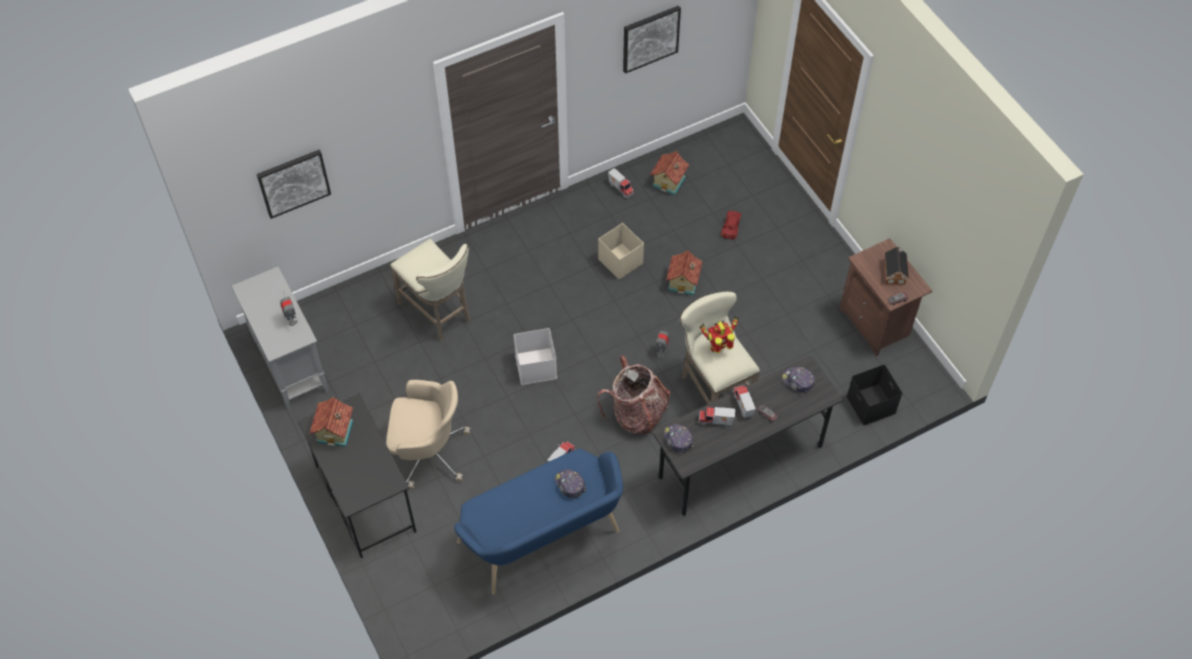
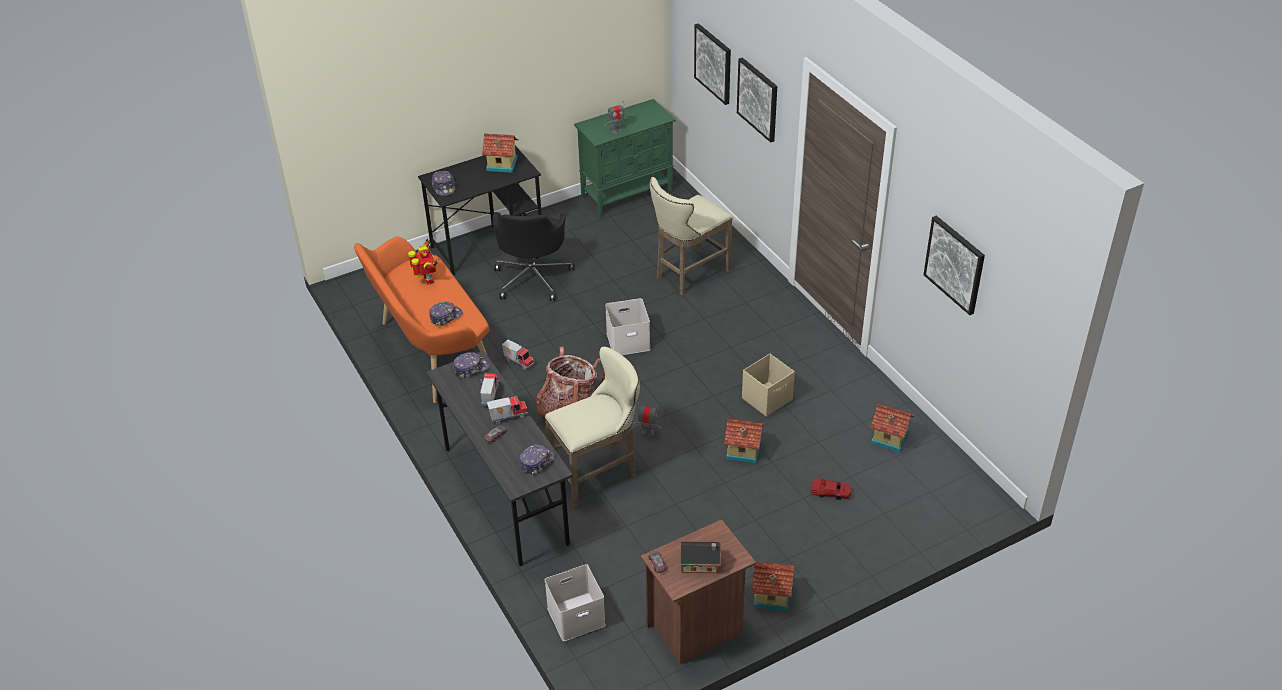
camera: 90 degrees right, 15 degrees down
(290, 365) = (627, 194): grey cabinet -> green cabinet
(372, 487) = (444, 187): none -> cap
(374, 149) = (758, 99): none -> picture
(428, 452) = (533, 278): beige office chair -> black office chair
(544, 541) = (431, 353): blue bench -> orange bench
(621, 188) = (872, 398): toy truck -> none
(718, 348) = (593, 410): toy robot -> toy robot (427, 280)
(840, 273) = (772, 597): none -> toy house
(872, 405) = (575, 618): black storage box -> white storage box

